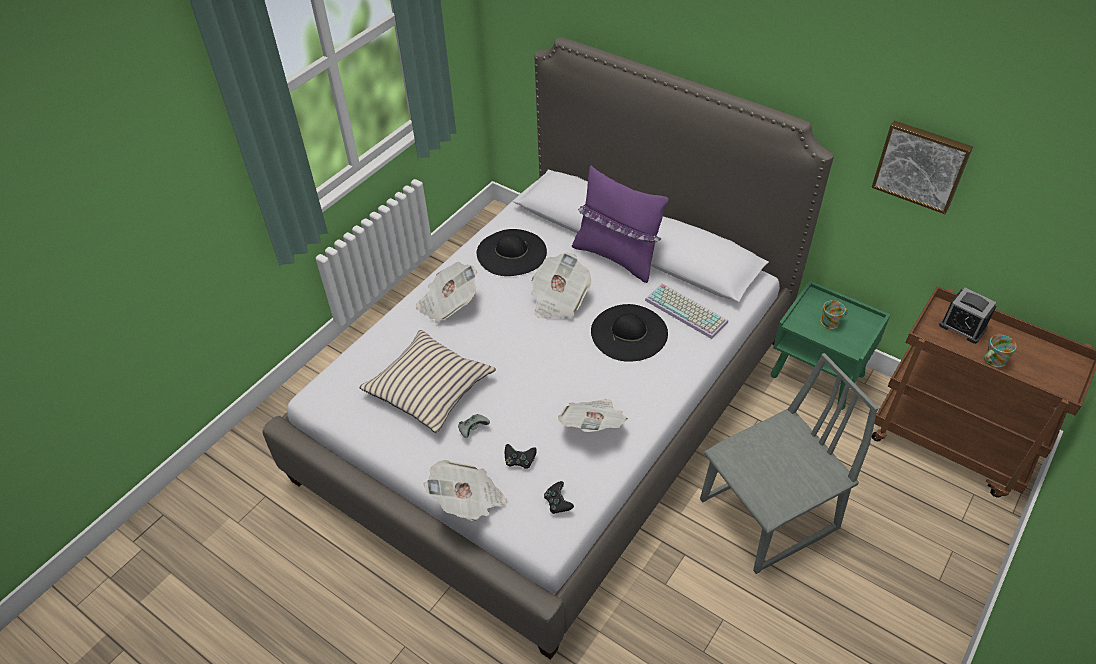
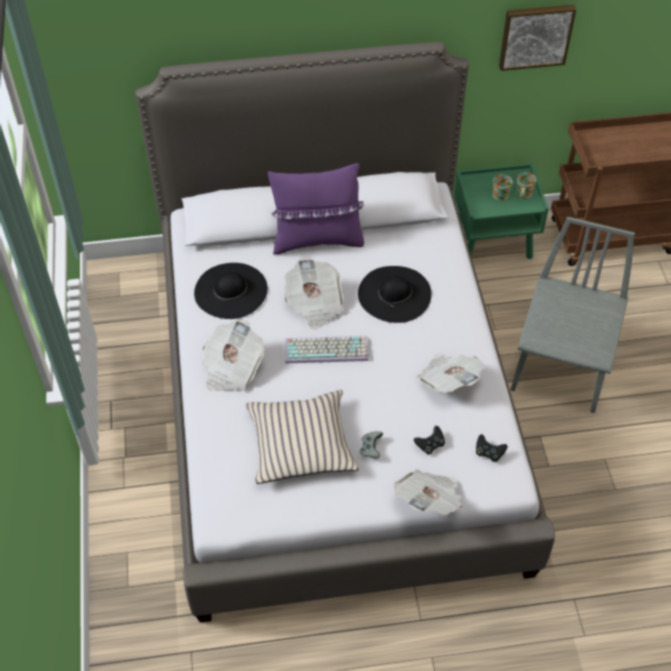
camera: 45 degrees left, 5 degrees up
(687, 311) = (416, 249): keyboard -> keyboard (327, 349)
(962, 327) = (607, 142): alarm clock -> none
(992, 361) = (645, 156): mug -> mug (523, 194)

